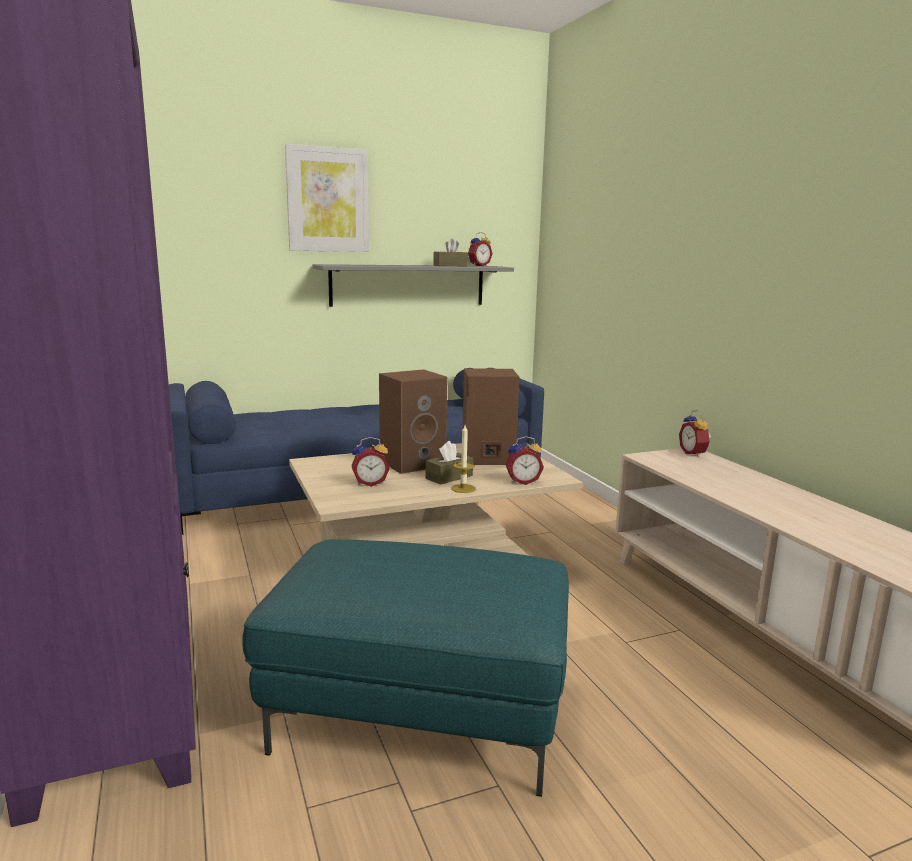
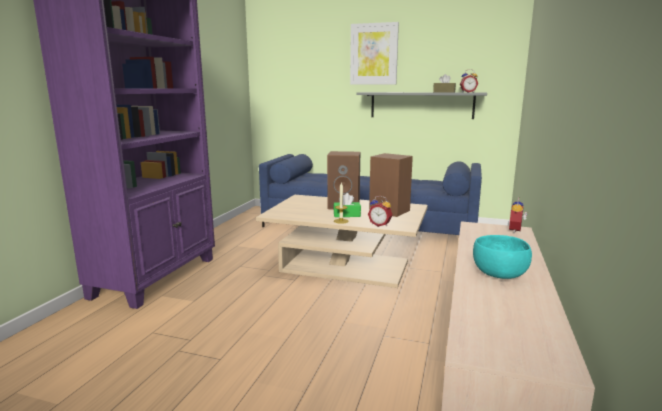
camera: 40 degrees right, 0 degrees up
(370, 483) = (304, 210): alarm clock -> none
(417, 717) = (234, 322): turquoise ottoman -> none
(449, 477) = (347, 215): brown tissue box -> green tissue box
(799, 511) = (499, 274): none -> turquoise bowl

